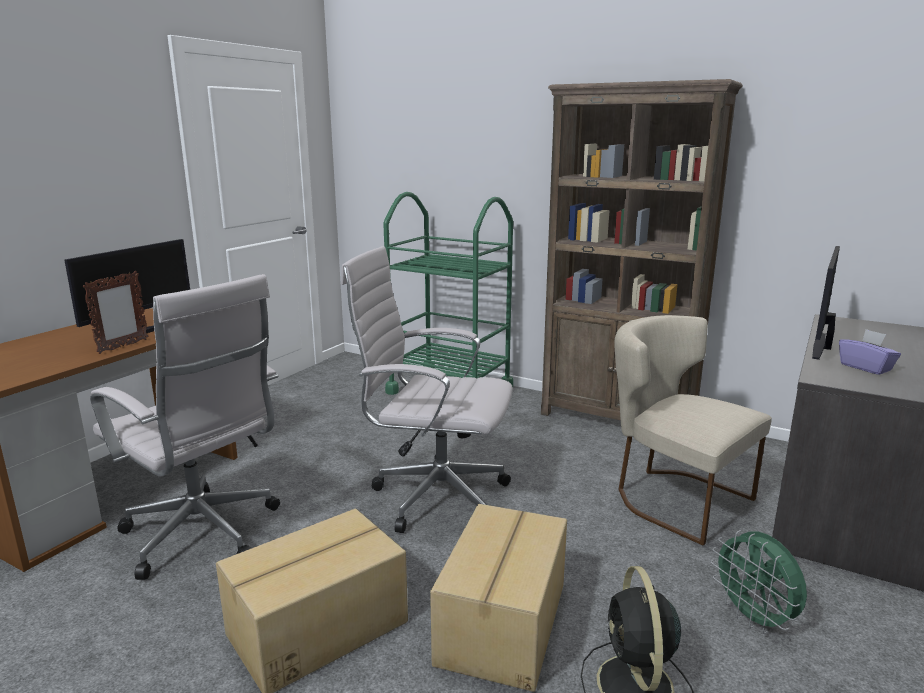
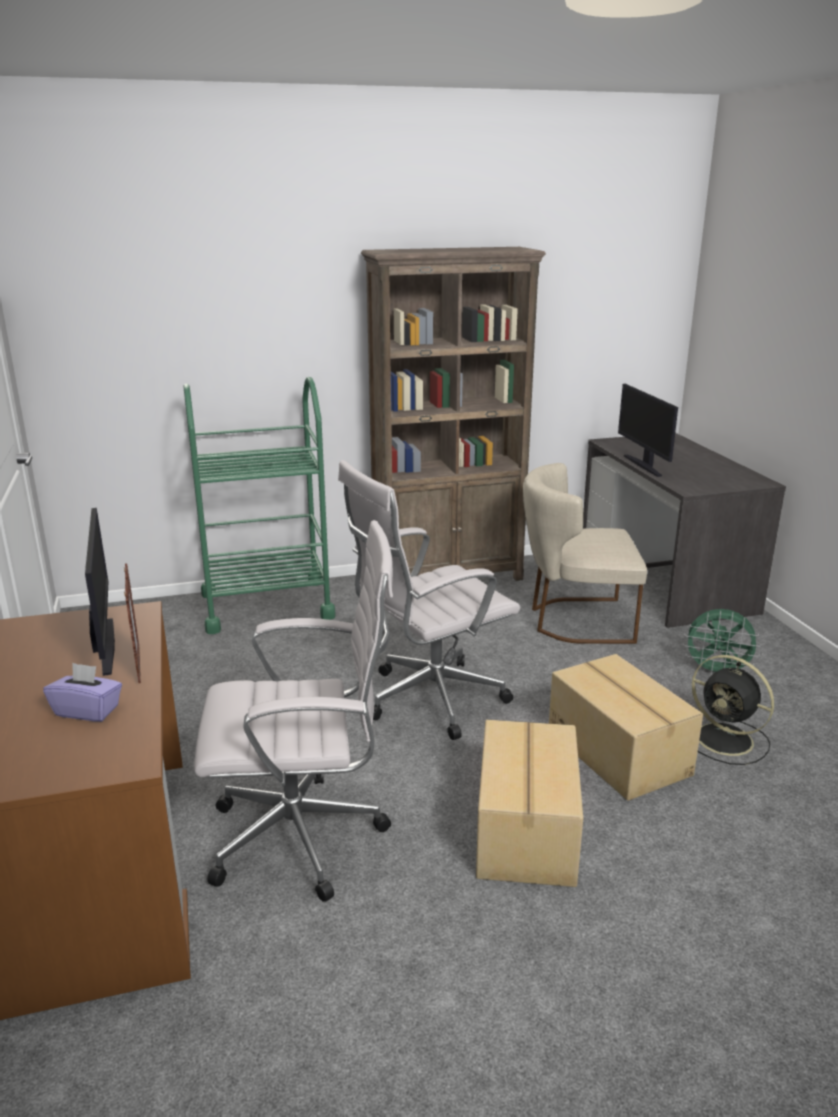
camera: 45 degrees left, 5 degrees up
(865, 367) = (691, 474): purple tissue box -> purple tissue box (88, 711)

